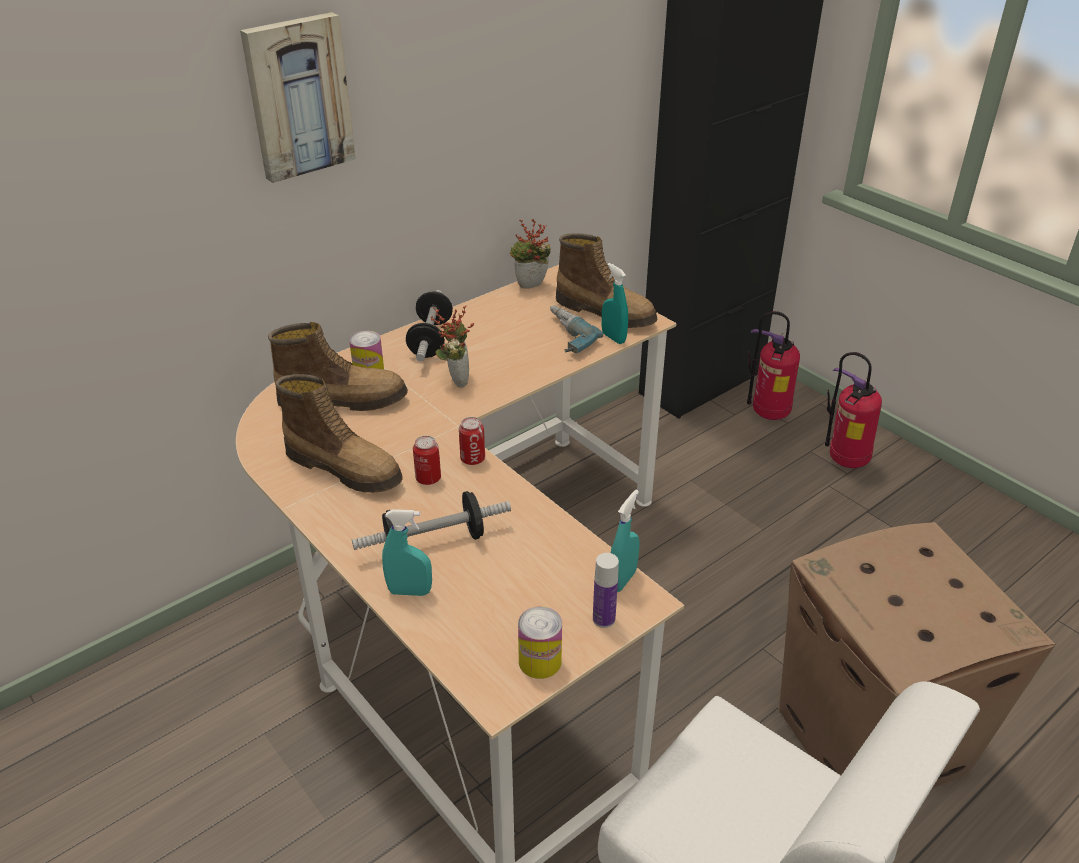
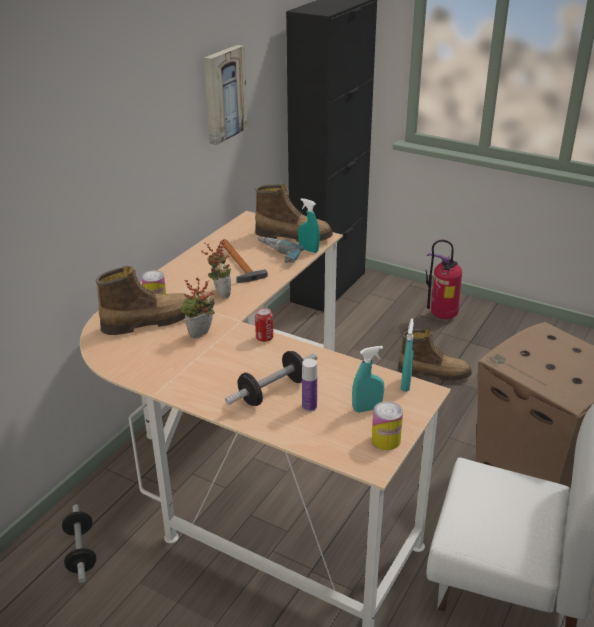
camera: 20 degrees left, 5 degrees down
(298, 97) = (90, 106): picture -> picture (223, 94)
(345, 468) = (180, 362): boot -> boot (434, 373)
(410, 591) = (276, 423): turquoise spray bottle -> turquoise spray bottle (367, 408)
(428, 478) = (242, 355): can -> none
(431, 340) = (185, 273): dumbbell -> dumbbell (81, 552)
(508, 340) = (239, 264): none -> hammer
(531, 287) = (233, 229): potted plant -> potted plant (201, 335)
(603, 619) = (409, 408): bottle -> bottle (309, 407)
(767, 415) = (381, 298): fire extinguisher -> none

